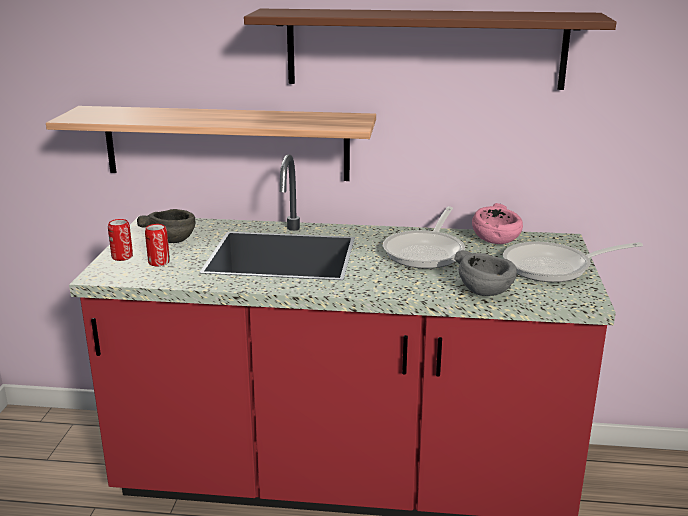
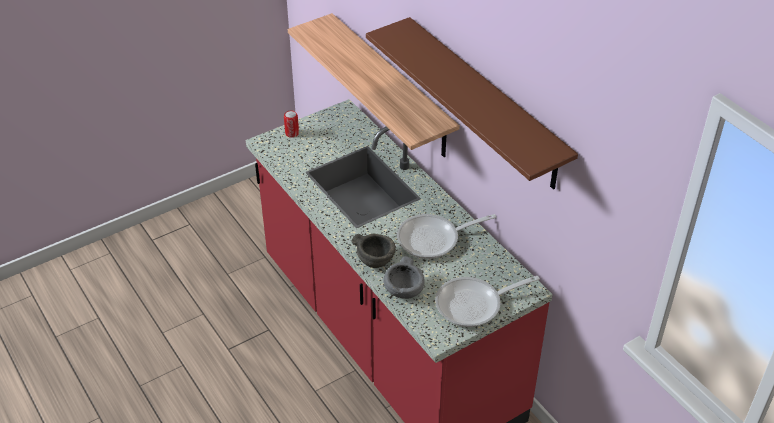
camera: 50 degrees right, 20 degrees up
(159, 262) = (300, 150): can -> none
(172, 240) = (332, 134): grey bowl -> grey bowl (375, 259)
(496, 240) = (489, 260): pink bowl -> none
(554, 267) = (474, 305): frying pan -> frying pan turned 60 degrees counterclockwise

